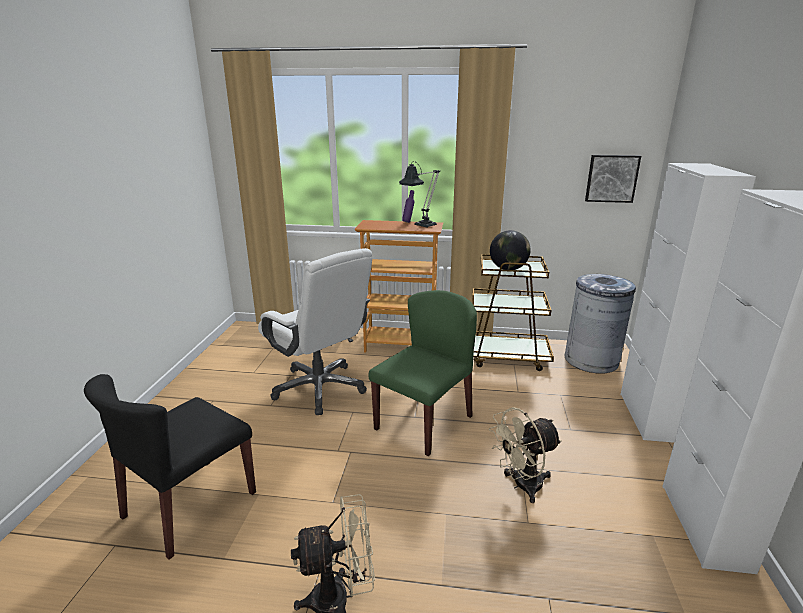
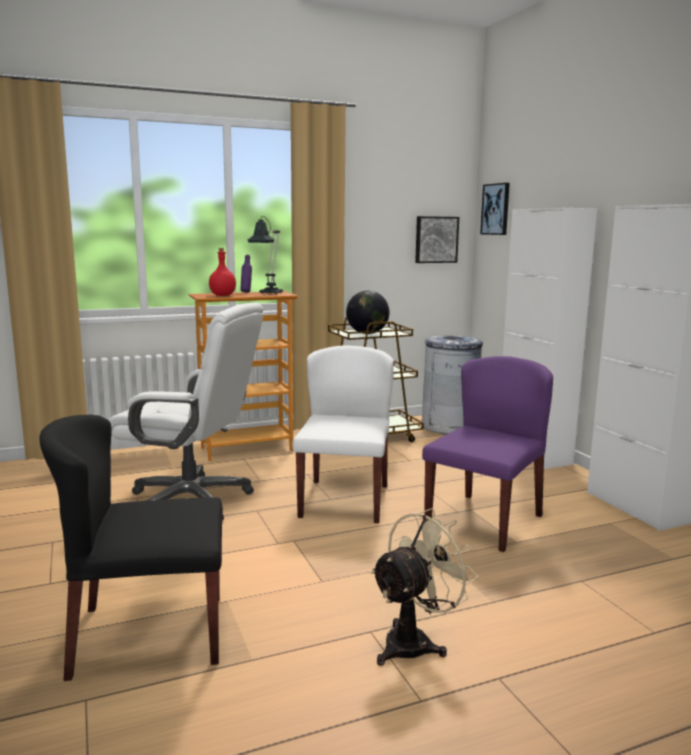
camera: 30 degrees left, 10 degrees down
(189, 505) = (147, 635): black chair -> black chair turned 75 degrees clockwise
(381, 226) = (222, 295): none -> red bottle
(424, 422) = (344, 500): green chair -> white chair
(521, 486) = (484, 521): beige fan -> purple chair
(678, 151) = (496, 209): none -> picture

